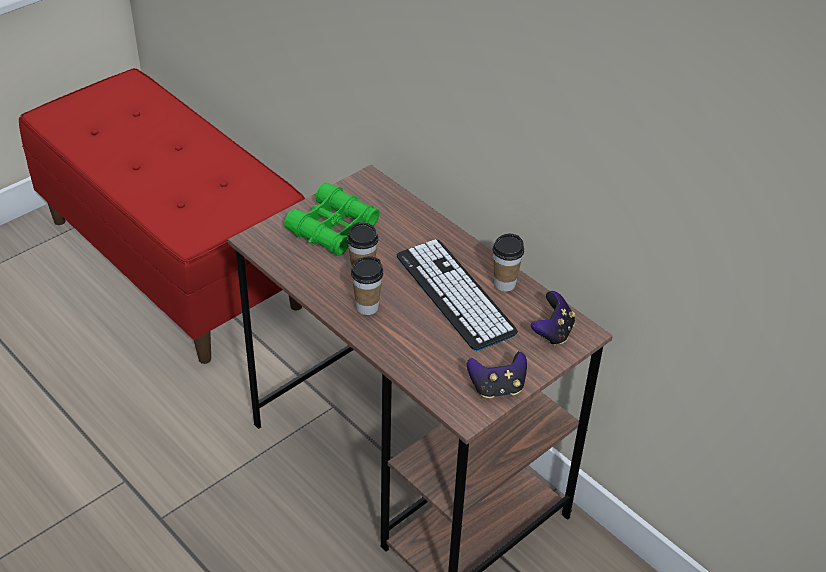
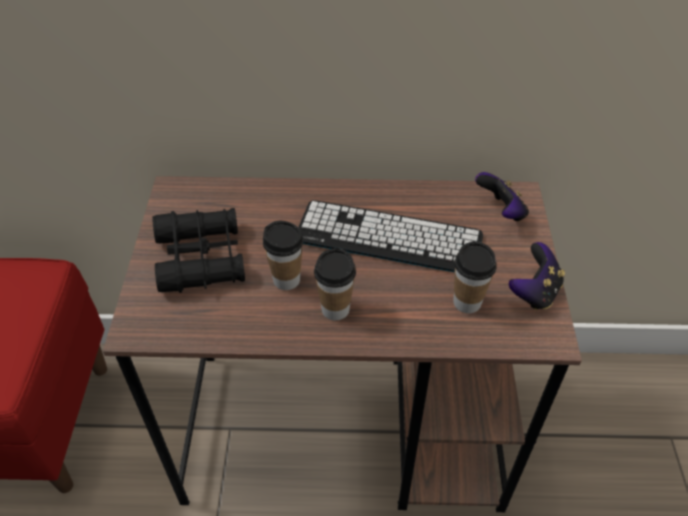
camera: 45 degrees left, 5 degrees up
(333, 228) = (201, 258): green binoculars -> black binoculars
(504, 284) = (411, 200): cup -> cup (467, 302)

